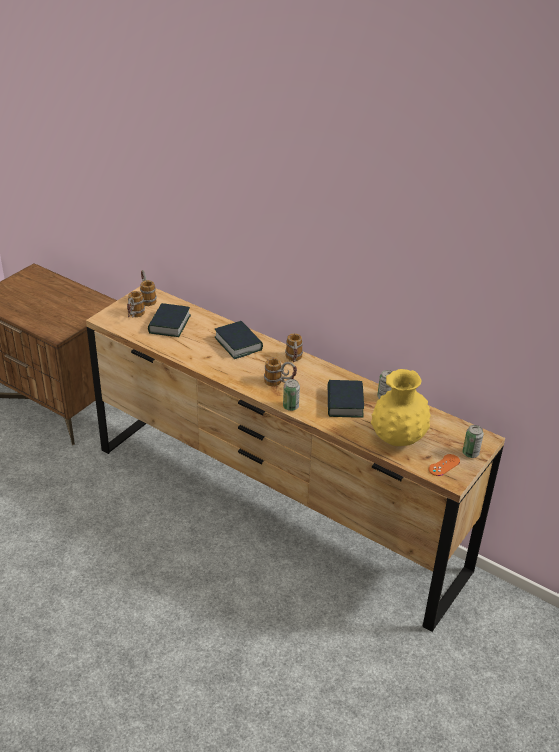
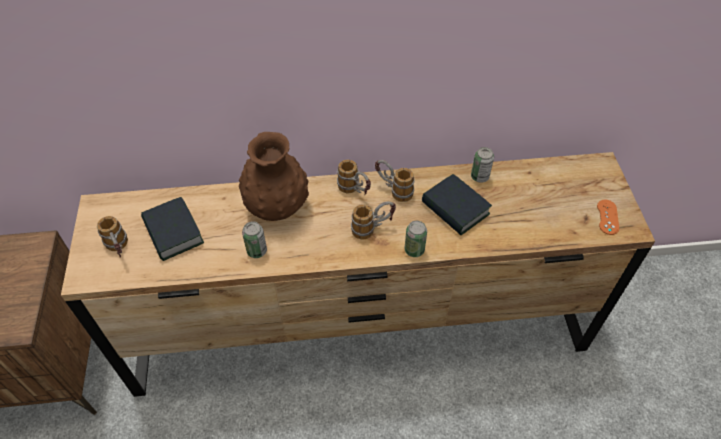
camera: 40 degrees left, 15 degrees up
(147, 298) = (107, 214): mug -> mug (393, 190)
(238, 344) = (277, 208): book -> brown vase
(397, 439) = (543, 217): yellow vase -> none
(470, 453) = (610, 188): can -> can (257, 251)

